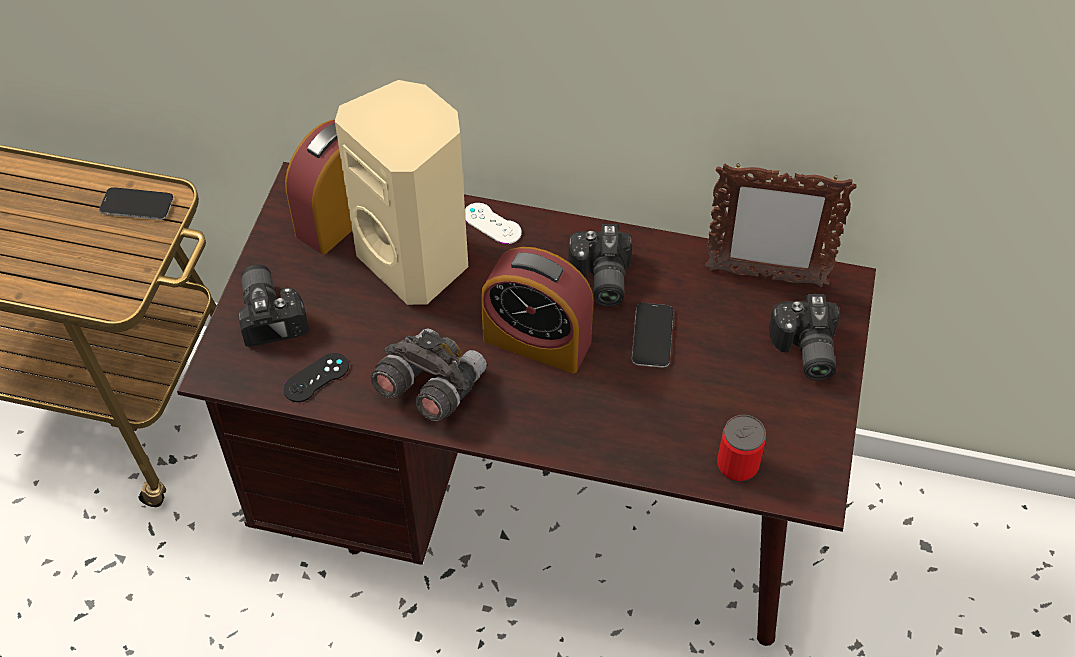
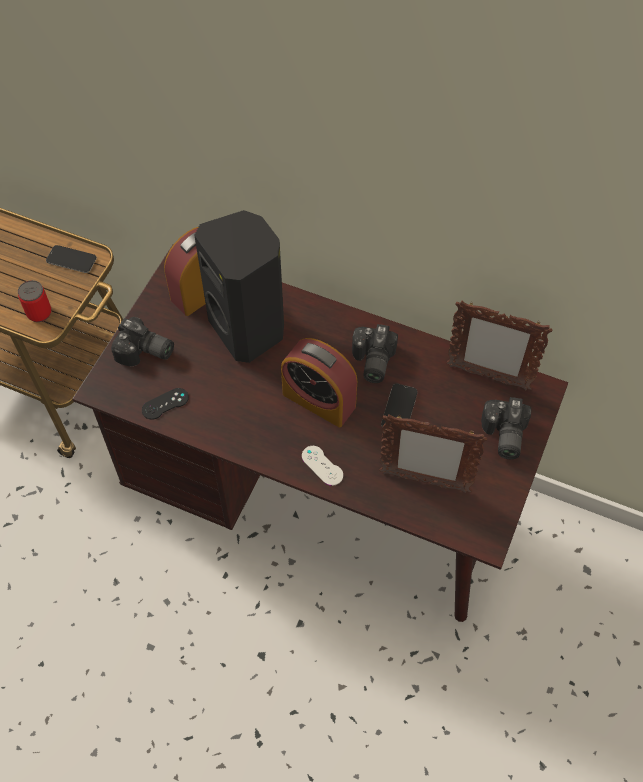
camera: 10 degrees right, 5 degrees up
(272, 312) = (145, 353): camera -> camera turned 120 degrees clockwise
(417, 260) = (249, 329): beige speaker -> black speaker
(430, 387) = (239, 422): grey binoculars -> none
(492, 224) = (305, 310): white game controller -> white game controller (322, 465)
(709, 428) = (424, 481): none -> picture frame
(737, 465) = (437, 511): can -> can (39, 313)

